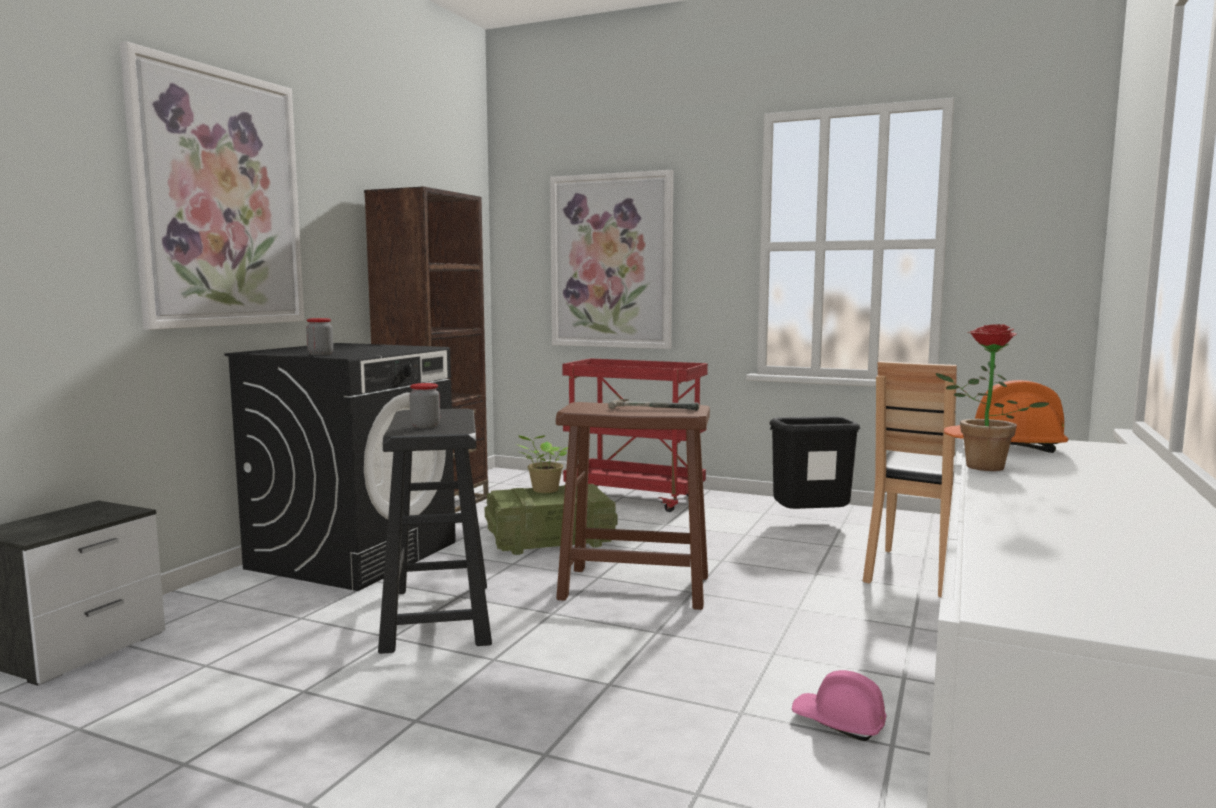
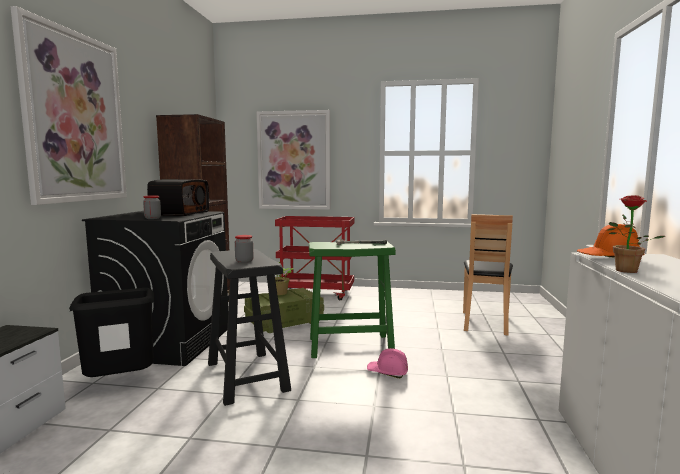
camera: 15 degrees left, 0 degrees up
(376, 348) = (180, 213): none -> radio
(636, 587) = (351, 346): brown stool -> green stool
(810, 523) = (416, 300): black trash can -> black trash can (121, 383)
(838, 723) = (506, 411): pink hard hat -> pink hard hat (387, 372)

